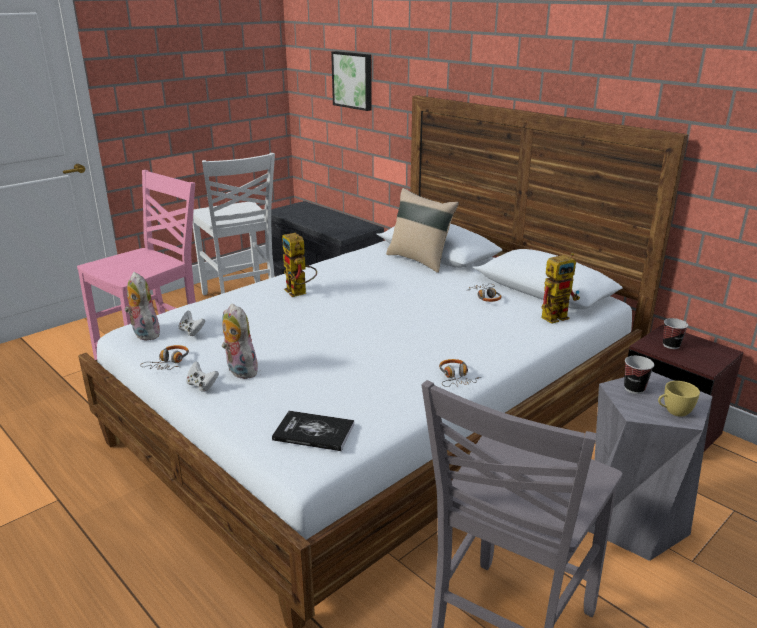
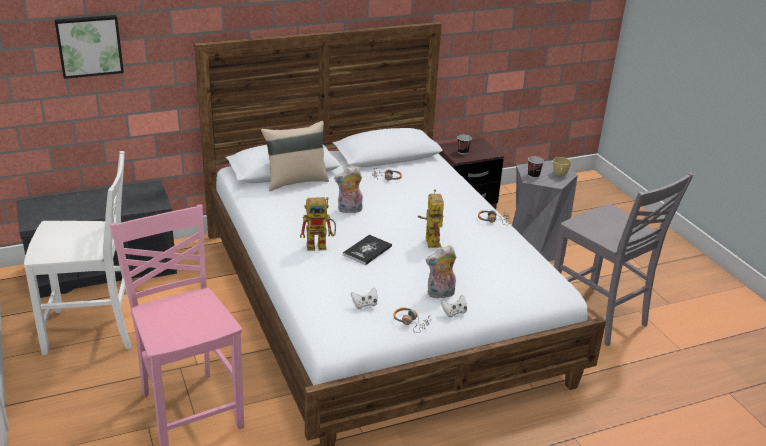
camera: 70 degrees left, 5 degrees up
(144, 334) = (346, 330): plush toy -> plush toy (349, 210)
(314, 432) = (534, 280): book -> book (367, 251)
(557, 315) = (433, 165): toy robot -> toy robot (430, 240)

